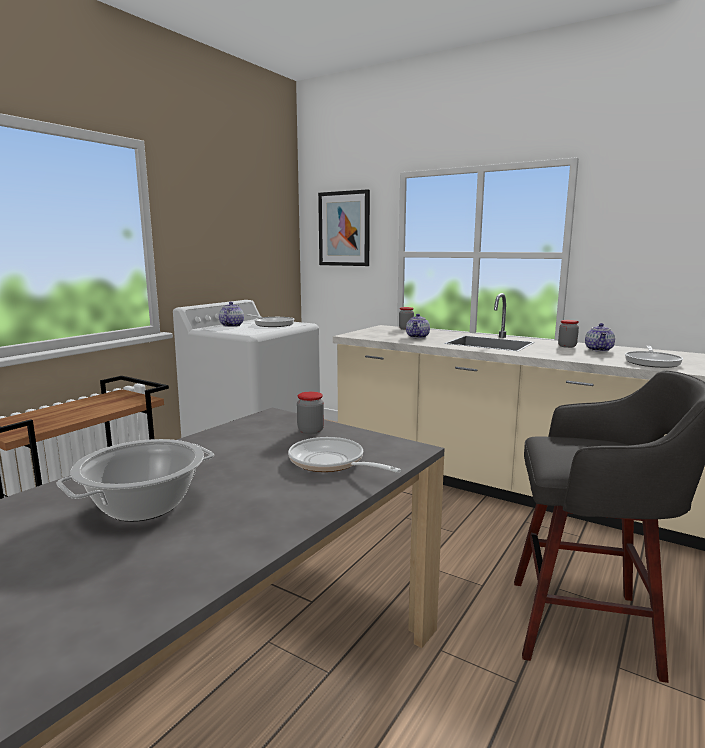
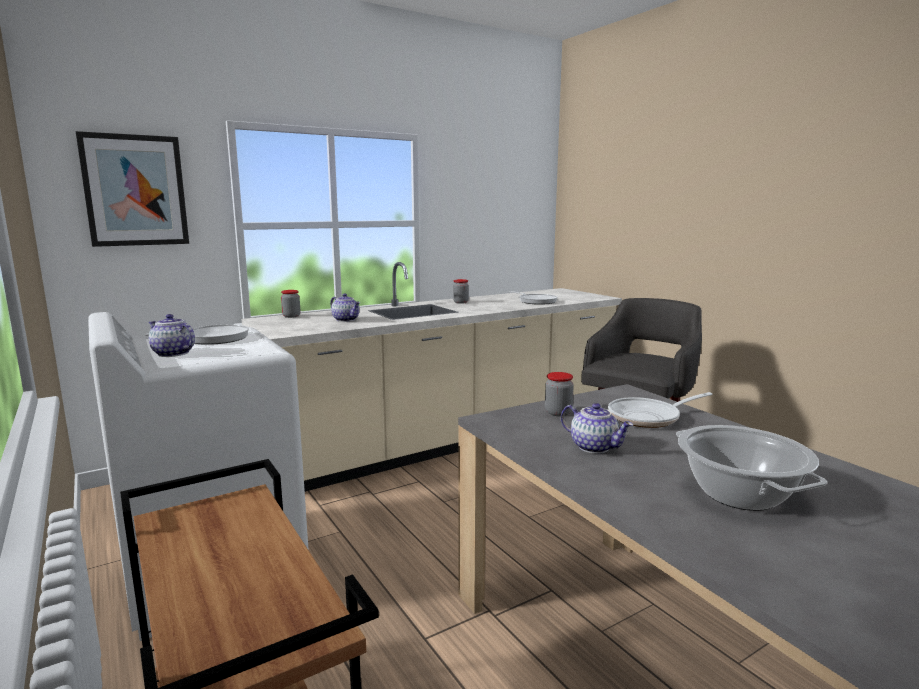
camera: 65 degrees left, 0 degrees up
(599, 350) = (484, 300): teapot -> teapot (595, 447)

